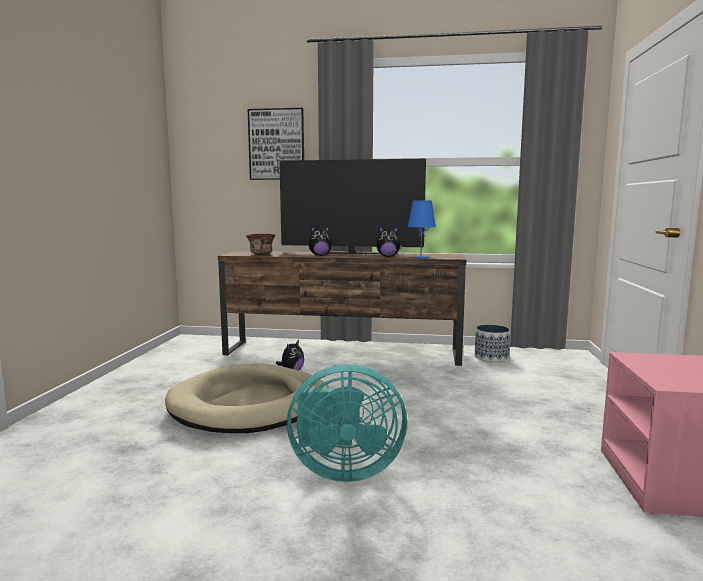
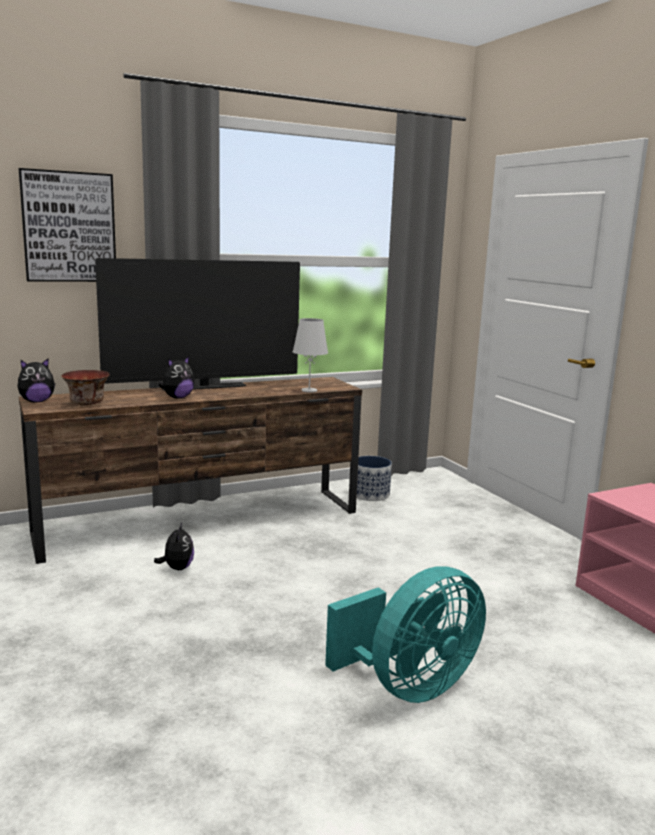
camera: 35 degrees left, 5 degrees up
(251, 405) = (195, 634): beige dog bed -> none
(388, 256) = (267, 391): plush toy -> plush toy (37, 401)
(421, 257) = (309, 390): blue table lamp -> white table lamp

